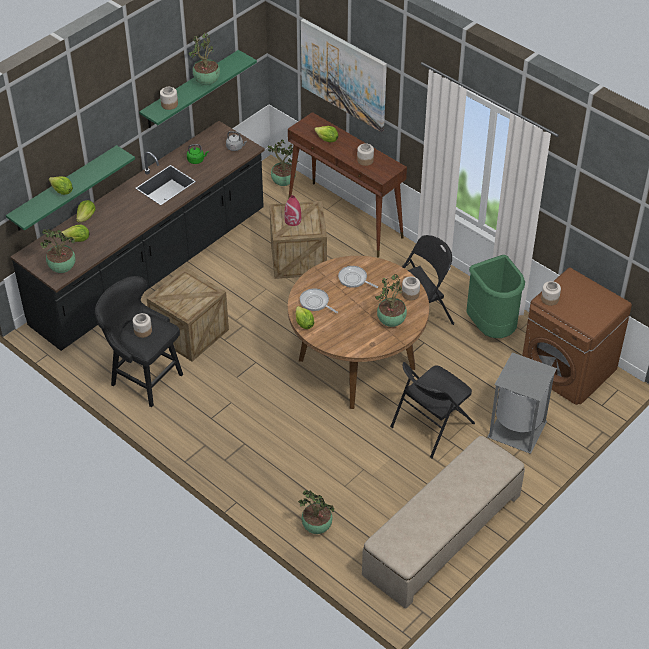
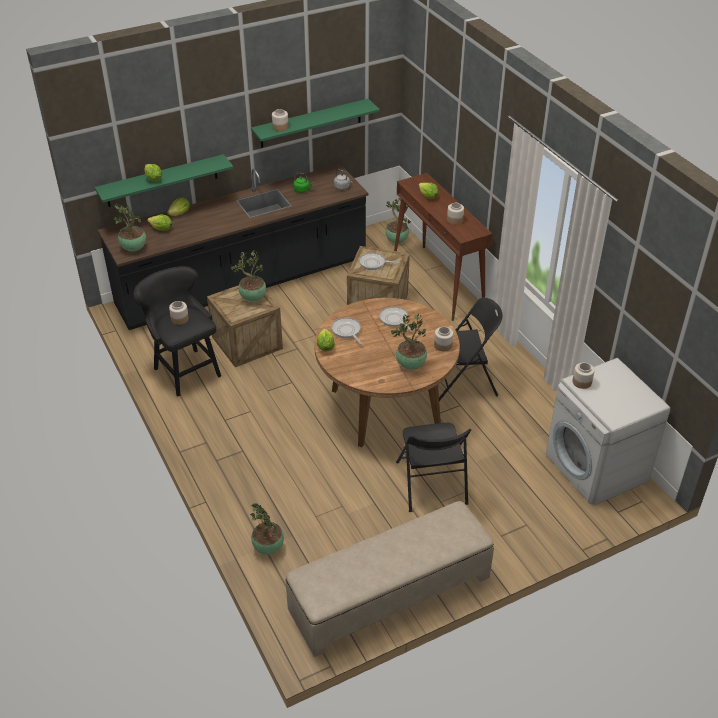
camera: 20 degrees right, 5 degrees down
(206, 82) = (323, 117): potted plant -> potted plant (252, 299)
(293, 220) = (374, 263): red vase -> frying pan
(343, 74) = (453, 133): picture -> none
(432, 425) = (431, 483): black chair -> black chair turned 75 degrees counterclockwise
(492, 328) = (534, 409): green trash can -> none
(517, 430) = (516, 512): grey trash can -> none
(567, 370) = (595, 467): brown washing machine -> white washing machine

